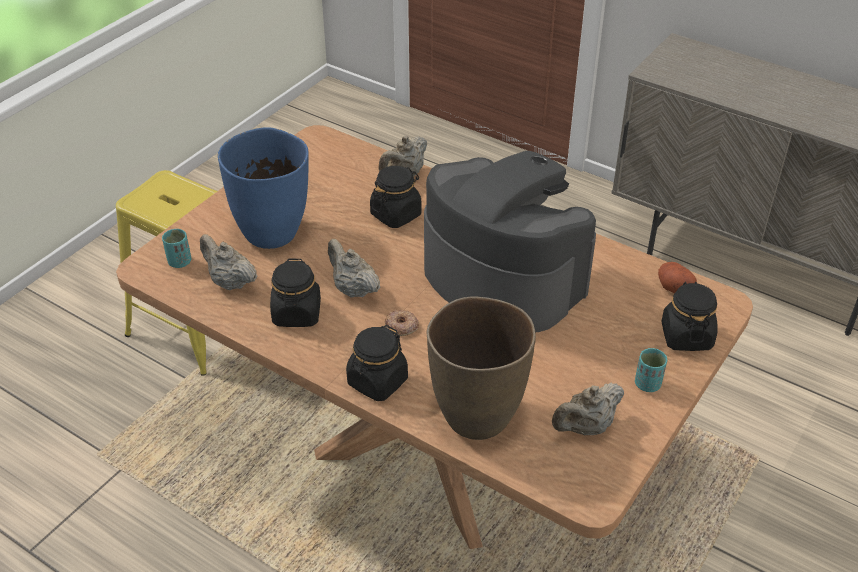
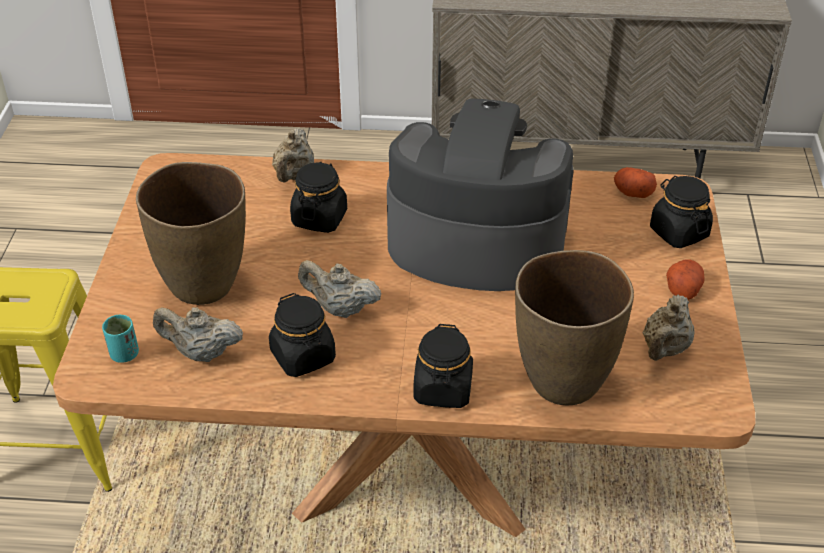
camera: 30 degrees left, 0 degrees up
(273, 233) = (204, 284): blue vase -> brown vase
(401, 326) = (419, 325): donut -> none
(647, 384) = (683, 288): turquoise cup -> potato

